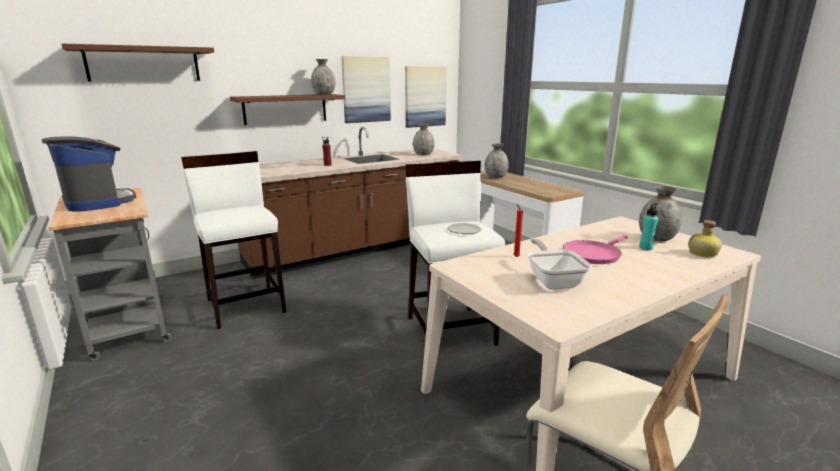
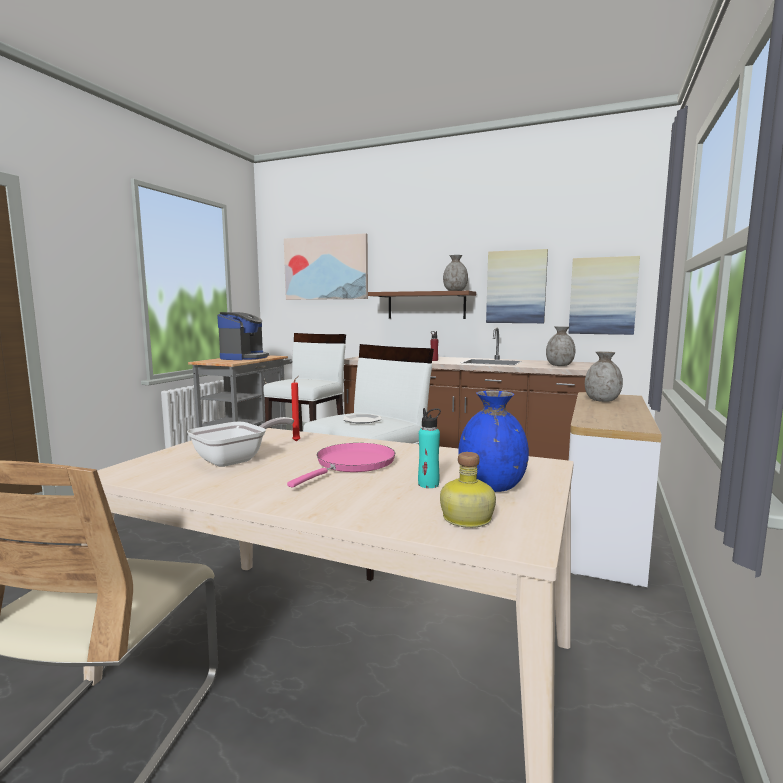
camera: 55 degrees right, 10 degrees down
(143, 64) = (326, 268): brown shelf -> picture
(593, 254) = (352, 464): pink frying pan -> pink frying pan turned 105 degrees clockwise
(656, 238) = (492, 487): grey vase -> blue vase

